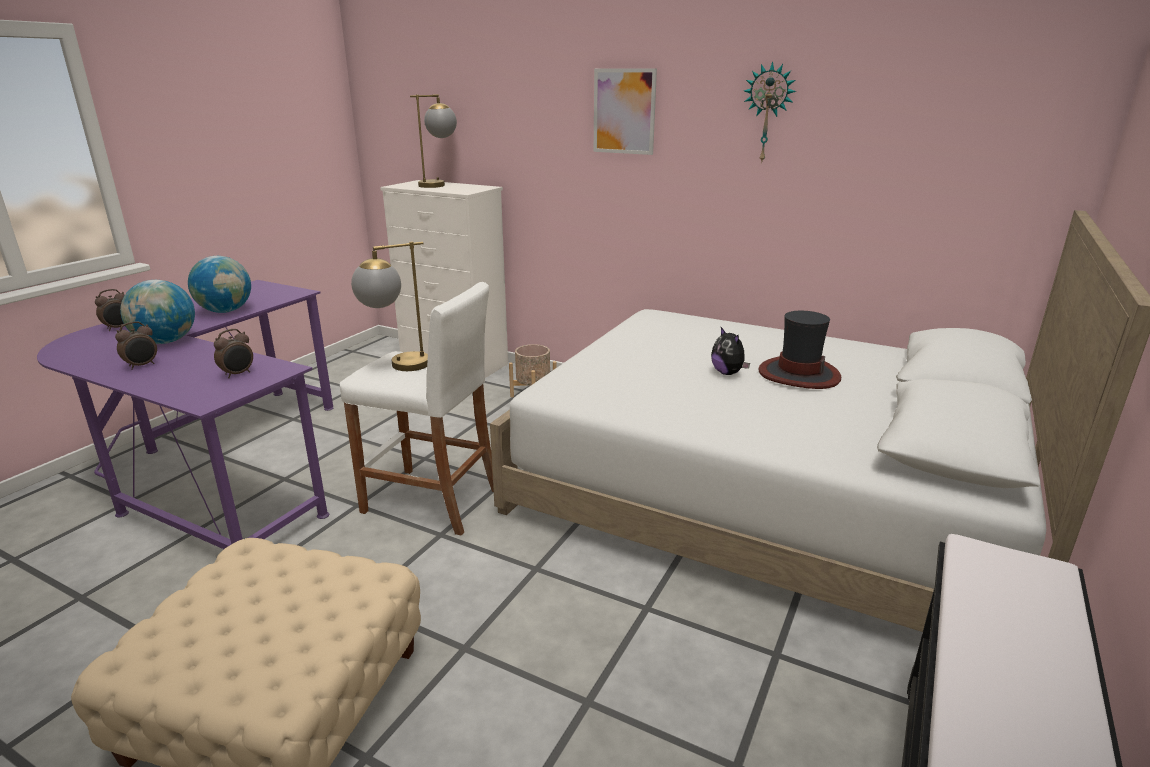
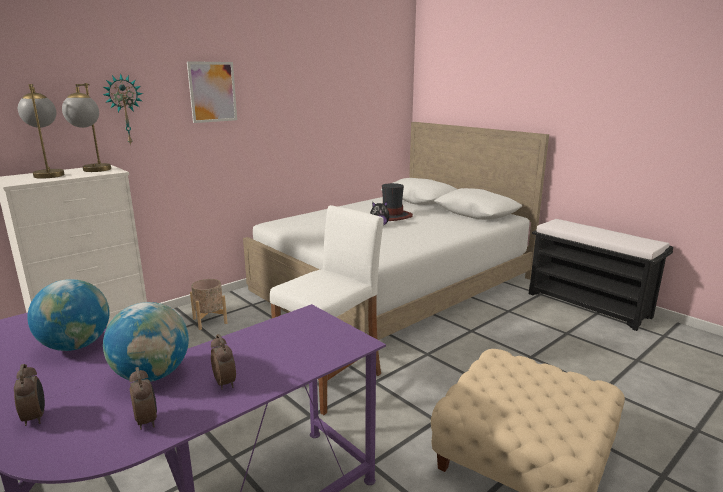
camera: 70 degrees left, 5 degrees down
(238, 374) = (301, 331): alarm clock -> alarm clock (147, 421)
(397, 367) = (318, 285): table lamp -> table lamp (94, 171)
(767, 113) = (298, 88): wall clock -> wall clock (124, 110)

